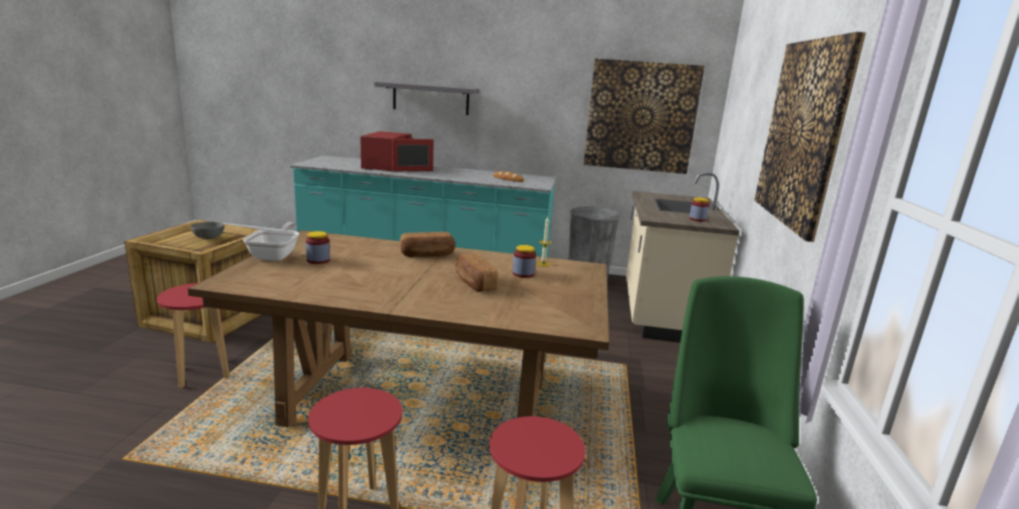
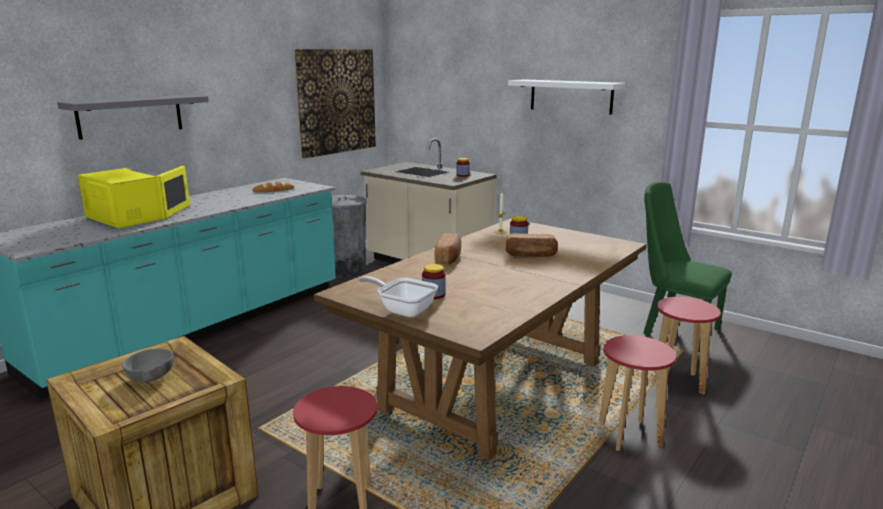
camera: 60 degrees left, 0 degrees up
(388, 167) = (129, 218): red microwave -> yellow microwave
(802, 133) = (571, 96): picture -> white shelf

